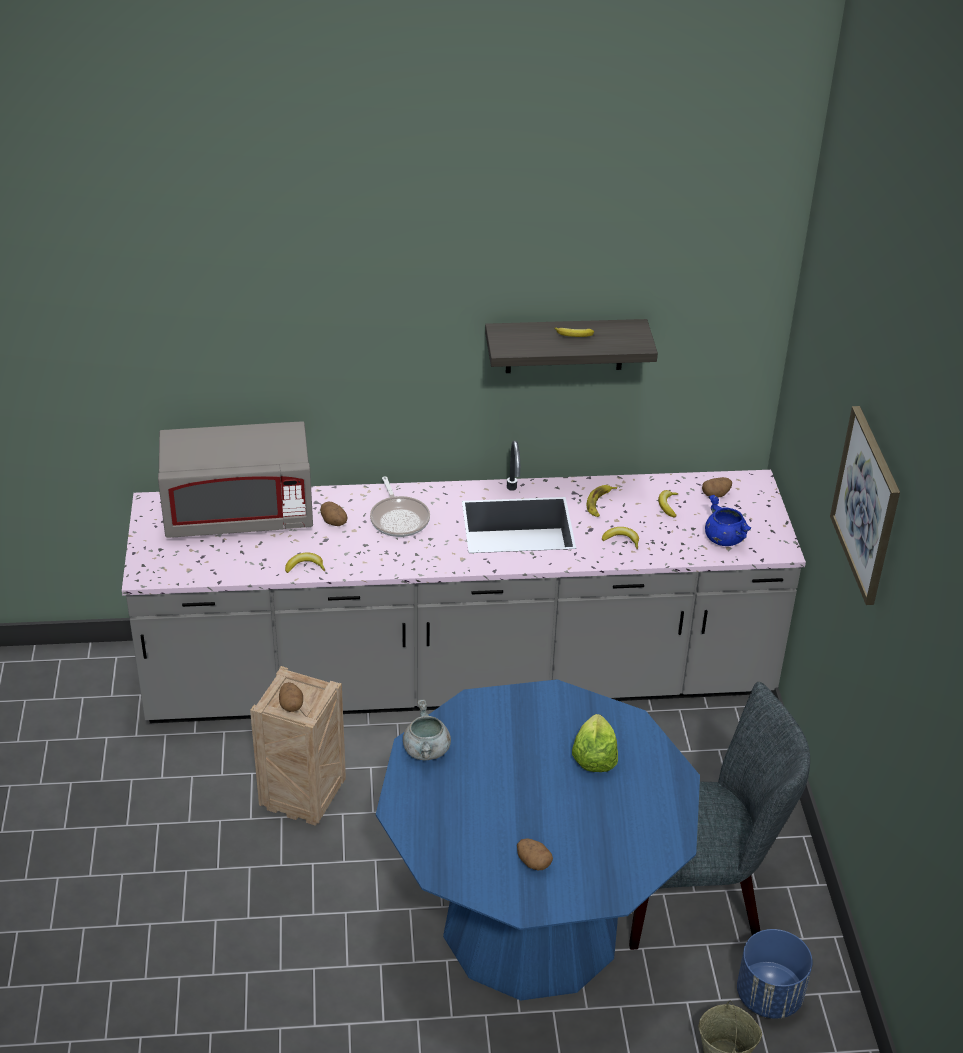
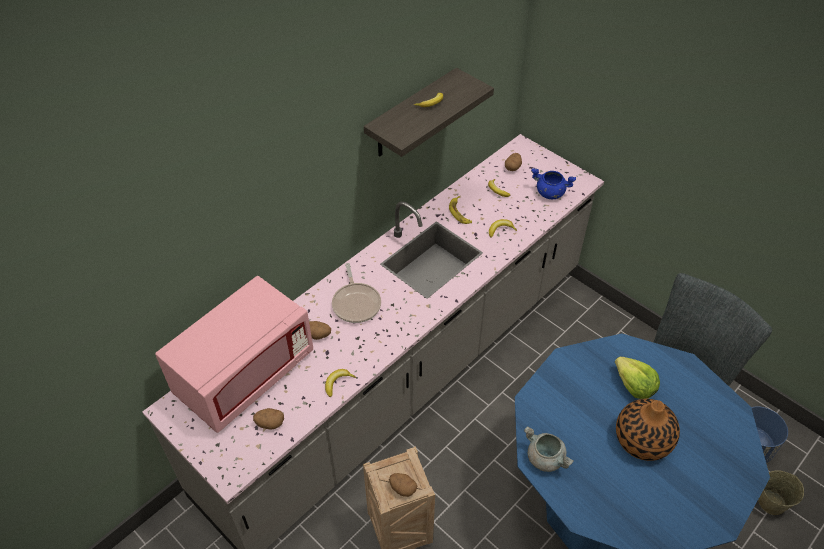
camera: 40 degrees left, 10 degrees up
(239, 515) = (245, 374): grey microwave -> pink microwave
(399, 518) = (356, 303): frying pan -> frying pan turned 45 degrees clockwise
(533, 862) = (689, 486): potato -> potato (270, 423)
(540, 800) = (643, 440): none -> vase
(867, 504) = (721, 123): picture -> none

